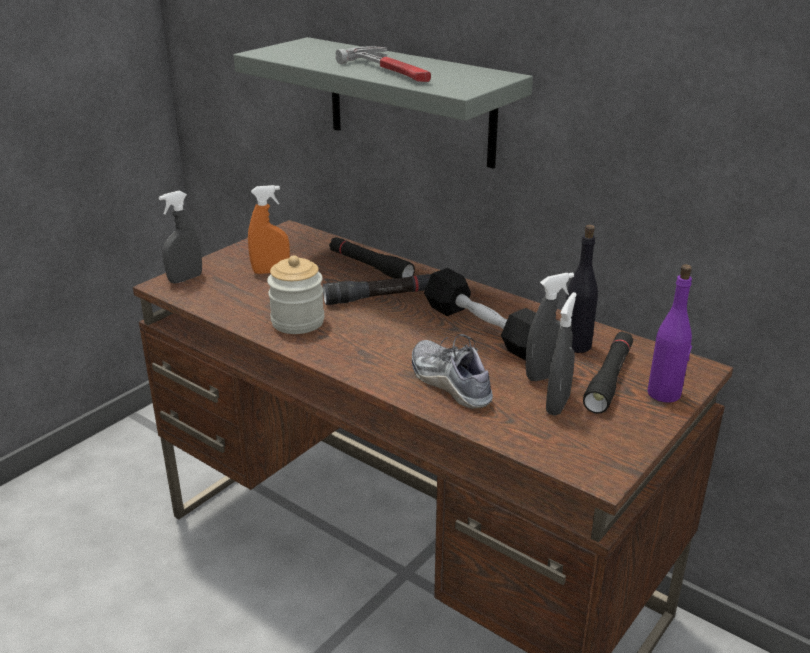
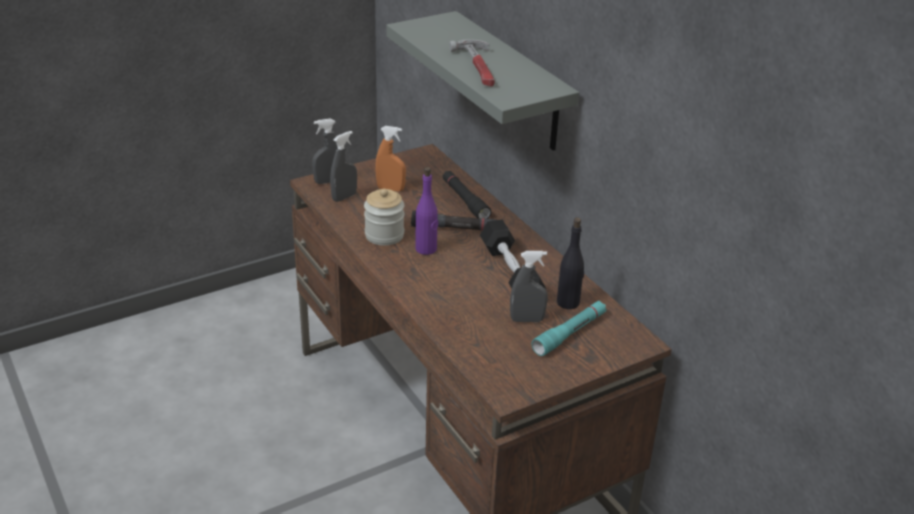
camera: 20 degrees right, 5 degrees up
(450, 383) = (456, 307): shoe -> none
(557, 404) = (517, 342): grey spray bottle -> grey spray bottle (344, 197)
(609, 379) = (569, 334): black flashlight -> turquoise flashlight
(664, 394) = (600, 354): purple bottle -> purple bottle (426, 249)

